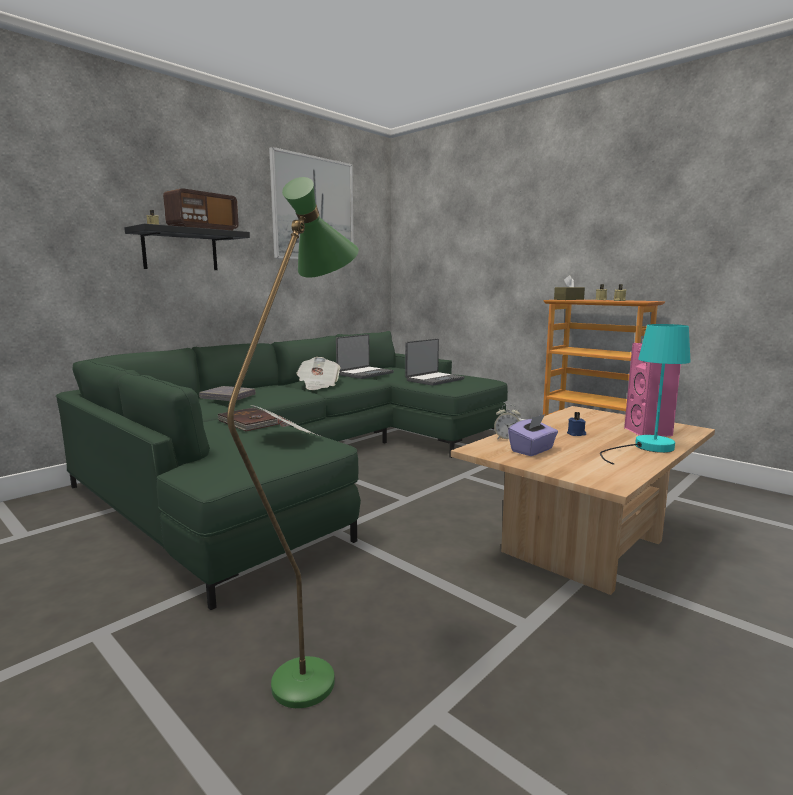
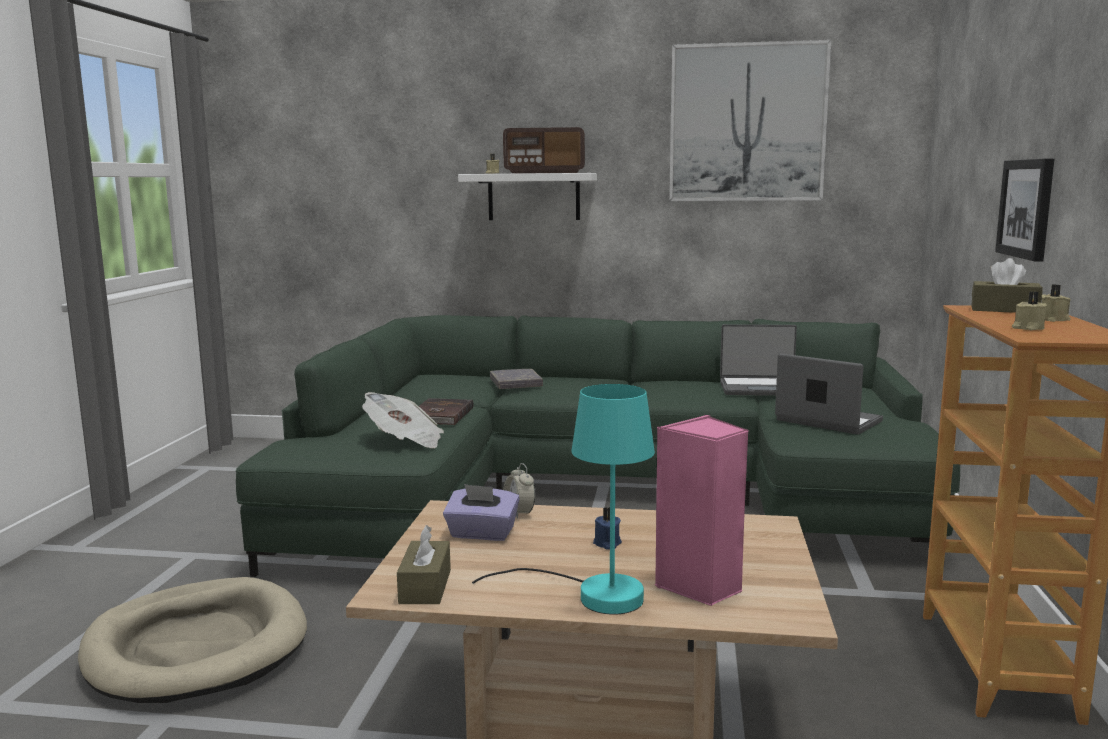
camera: 55 degrees right, 0 degrees up
(180, 250) = (534, 197): black shelf -> white shelf
(315, 668) = (197, 647): green floor lamp -> beige dog bed
(318, 385) = (650, 392): newspaper -> none
(434, 380) = (827, 421): laptop -> laptop turned 150 degrees counterclockwise
(525, 257) = (1027, 208): none -> picture
(608, 474) = (425, 586): none -> brown tissue box

